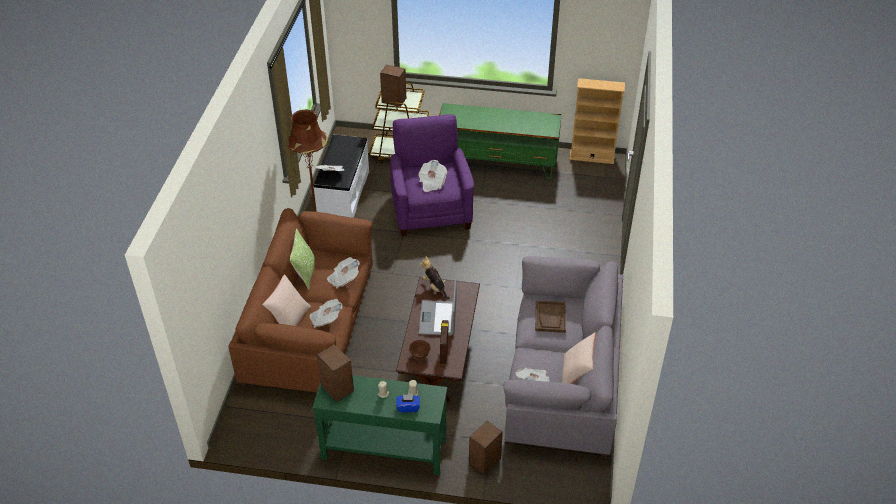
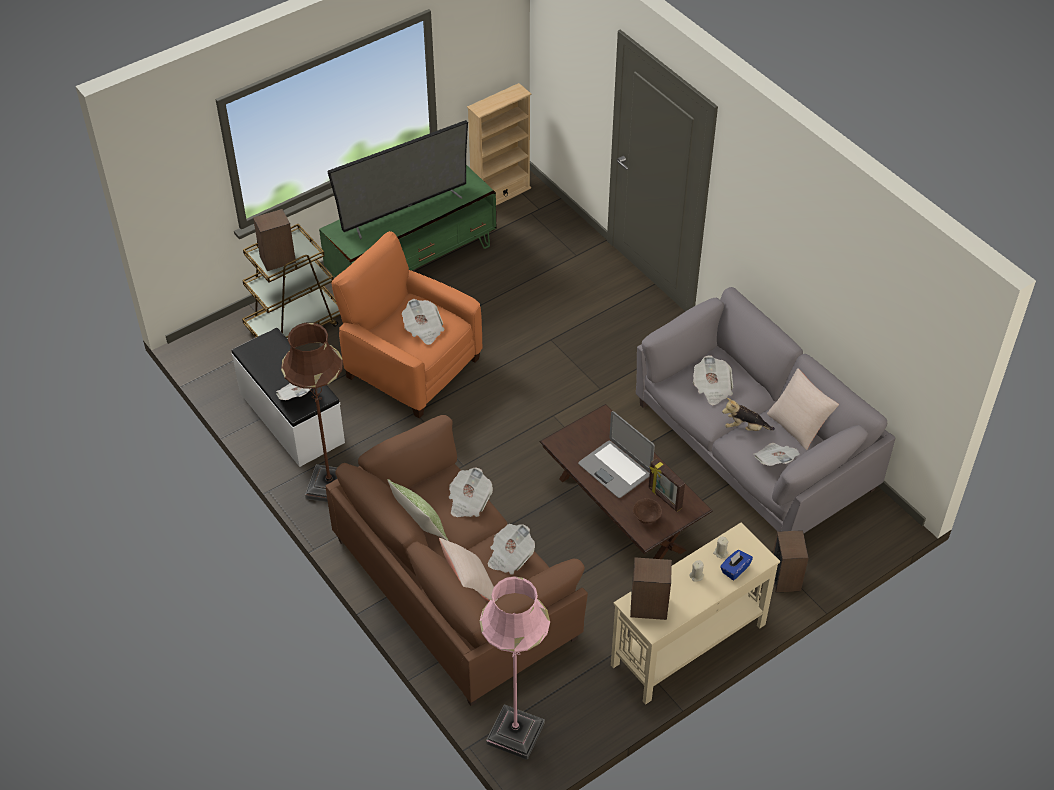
camera: 45 degrees left, 5 degrees up
(243, 417) = (515, 733): none -> pink floor lamp
(383, 449) = (687, 644): green console table -> beige console table
(431, 209) = (411, 366): purple armchair -> orange armchair
(435, 287) = (570, 440): plush toy -> plush toy (745, 428)
(497, 119) = (404, 210): none -> television
(550, 317) = (712, 388): brown tray -> newspaper

